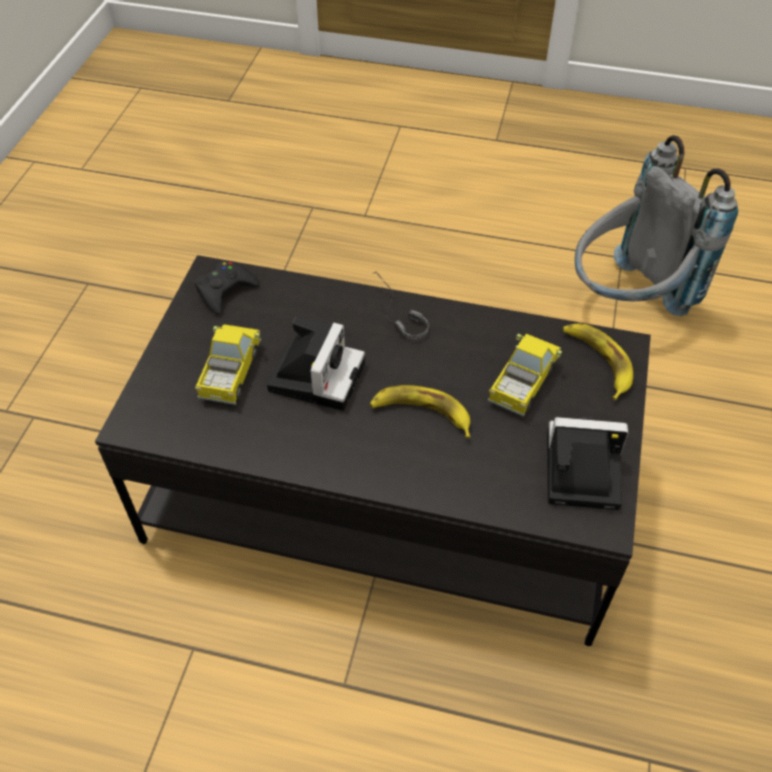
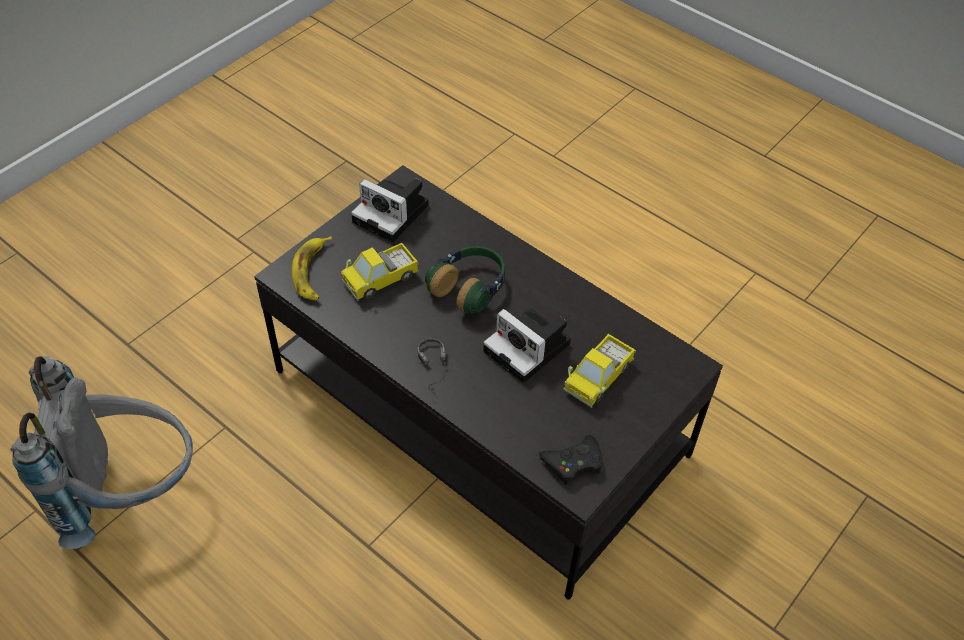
camera: 155 degrees left, 0 degrees up
(316, 374) = (530, 348): camera -> camera turned 90 degrees counterclockwise
(421, 413) = (469, 288): banana -> headphones

